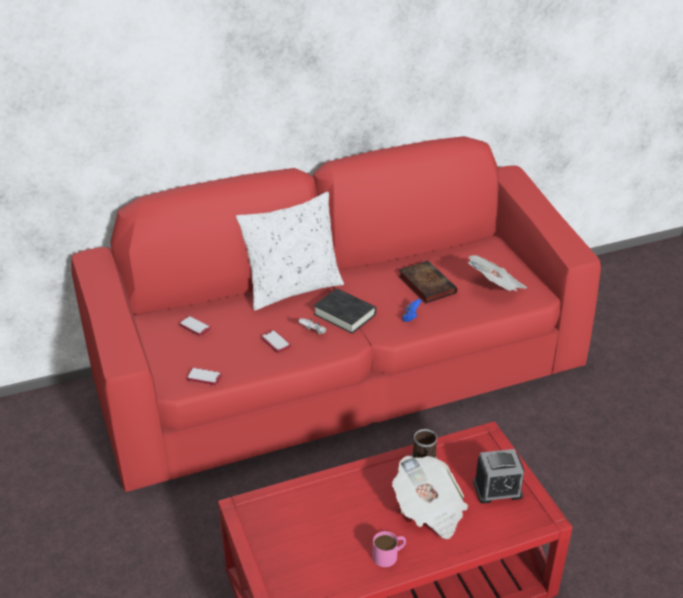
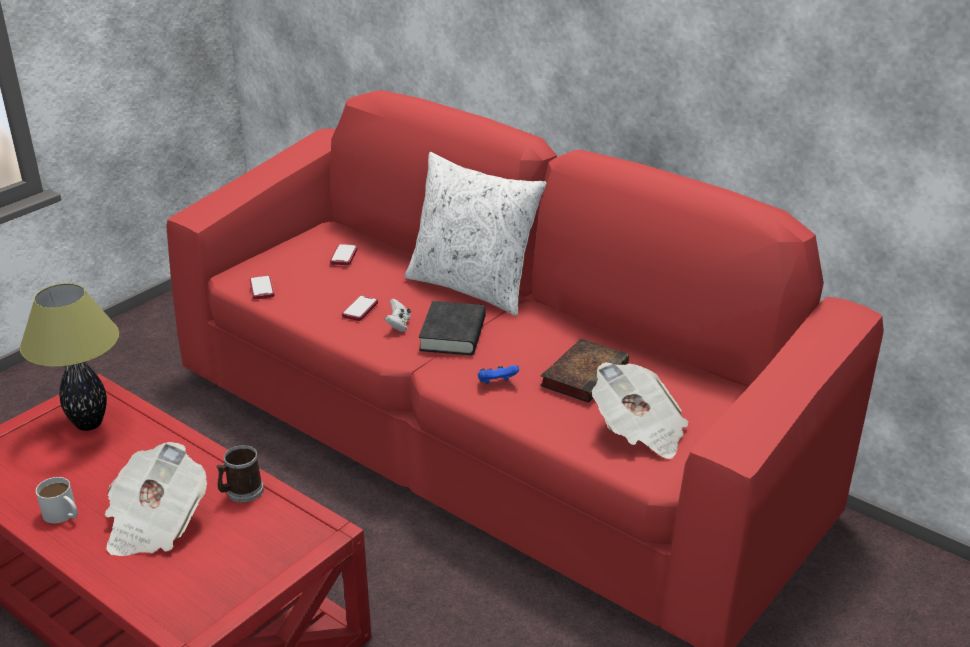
camera: 60 degrees right, 5 degrees down
(284, 519) = (89, 424): none -> table lamp
(389, 555) = (63, 515): pink mug -> white mug
(497, 489) = (223, 570): alarm clock -> none

